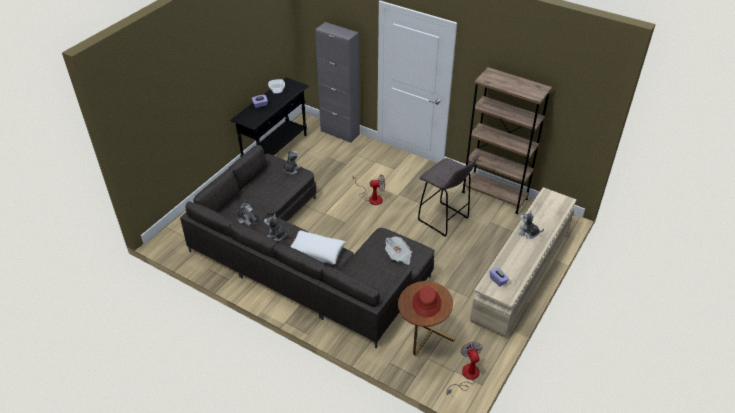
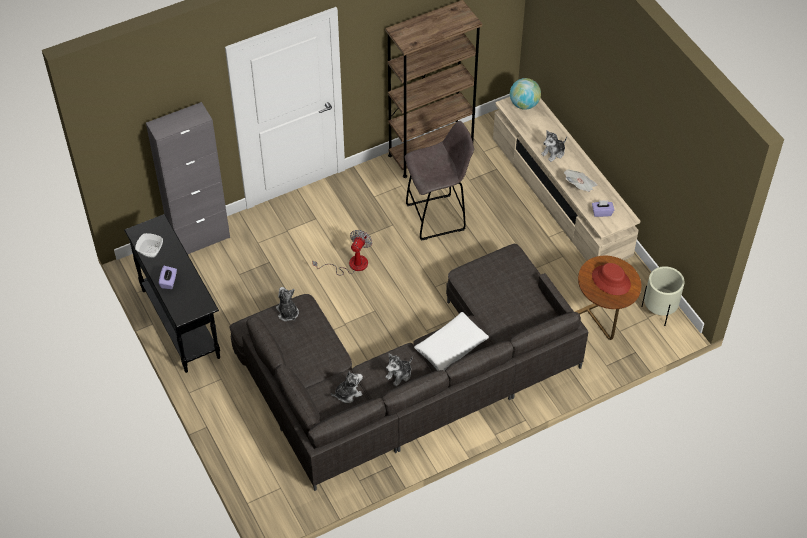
camera: 60 degrees left, 10 degrees up
(398, 256) = (507, 277): newspaper -> newspaper (580, 186)
(466, 376) = (659, 311): fan -> beige planter
(556, 201) = (524, 104): none -> globe

